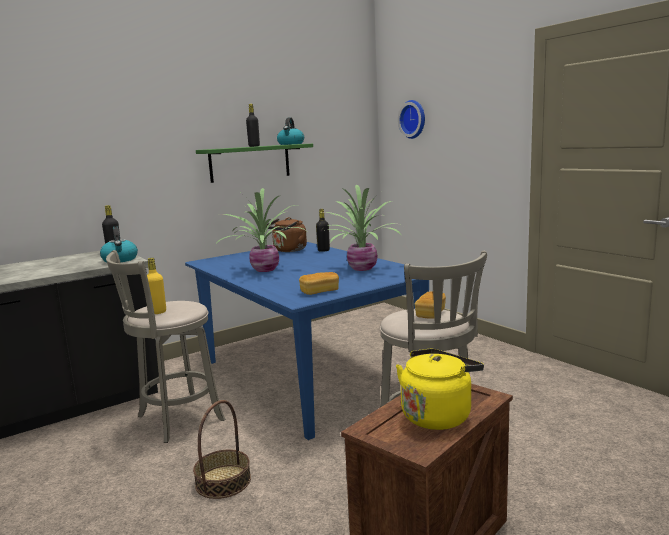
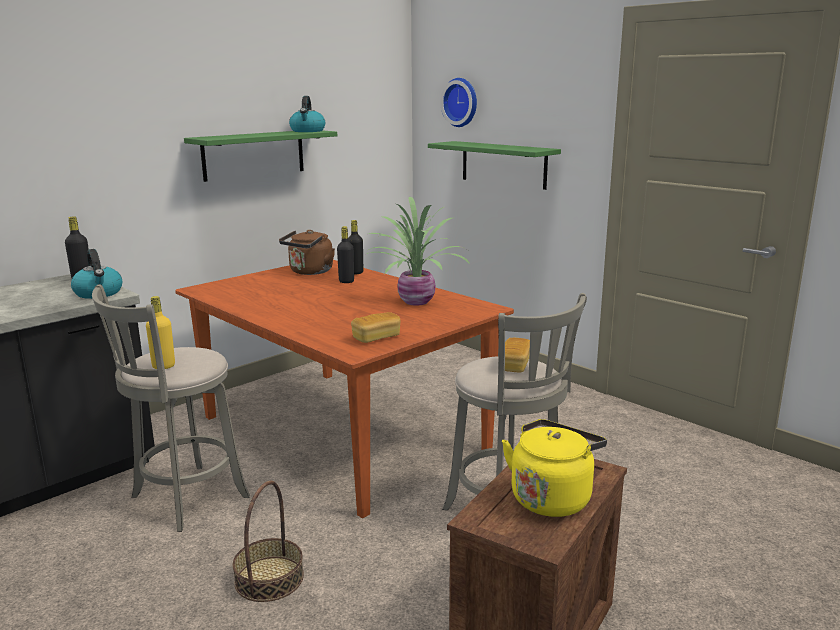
camera: 10 degrees left, 5 degrees up
(254, 146) = (262, 134): black bottle -> black bottle (346, 281)
(263, 270) = (289, 303): potted plant -> none
(307, 376) = (340, 433): blue dining table -> brown dining table
(446, 165) = (503, 164): none -> green shelf

